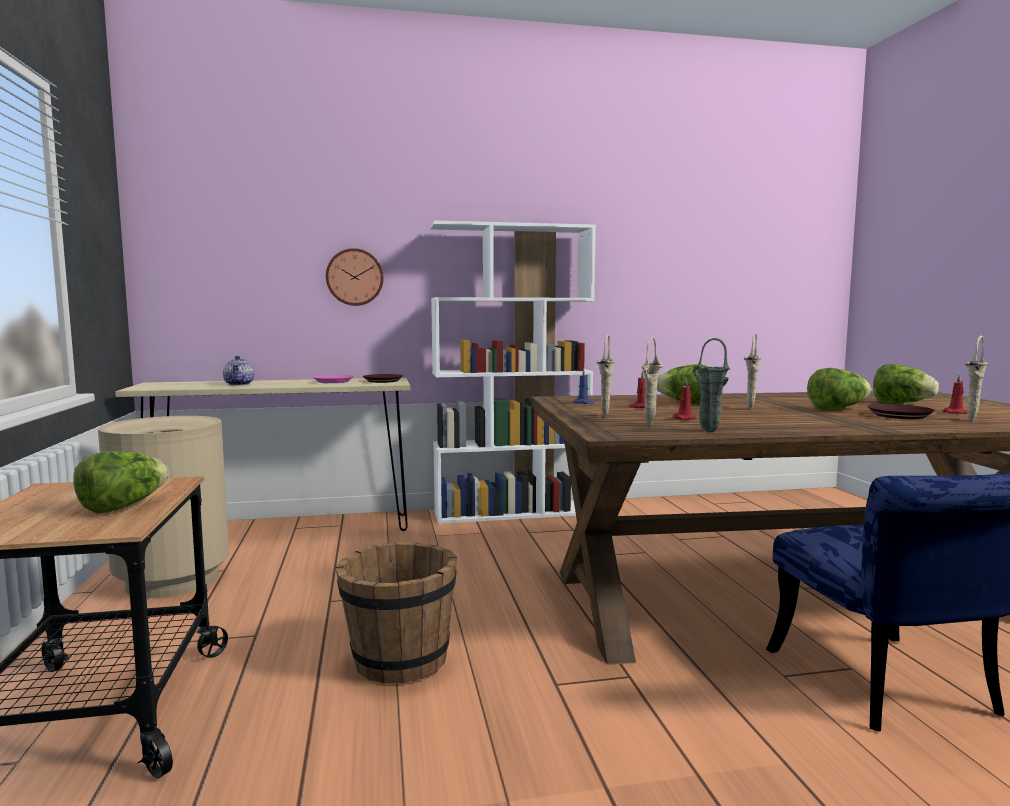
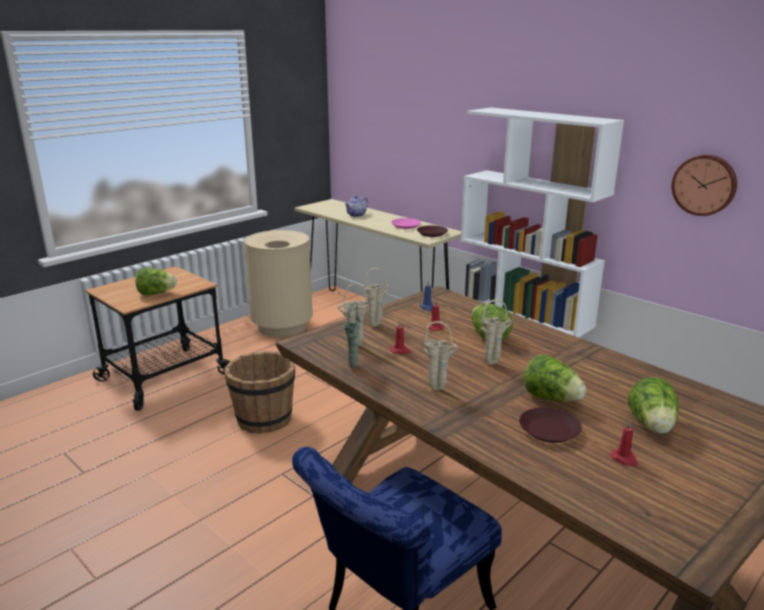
camera: 55 degrees right, 15 degrees up
(354, 277) = (441, 144): wall clock -> wall clock (704, 185)
(971, 420) = (577, 468): beige vase -> beige vase (439, 390)

